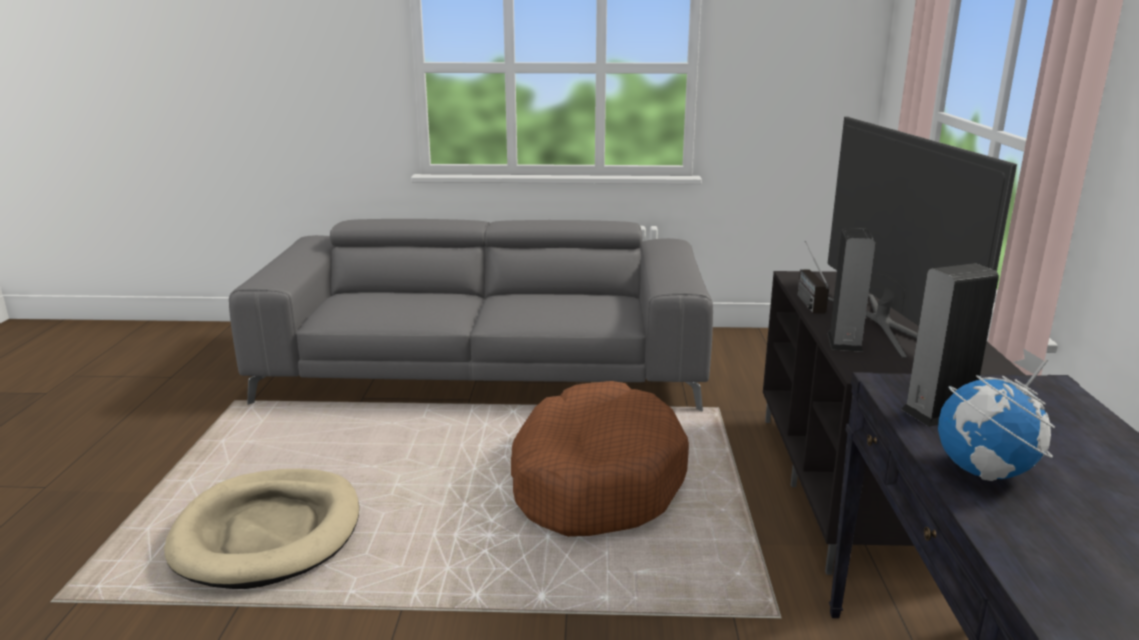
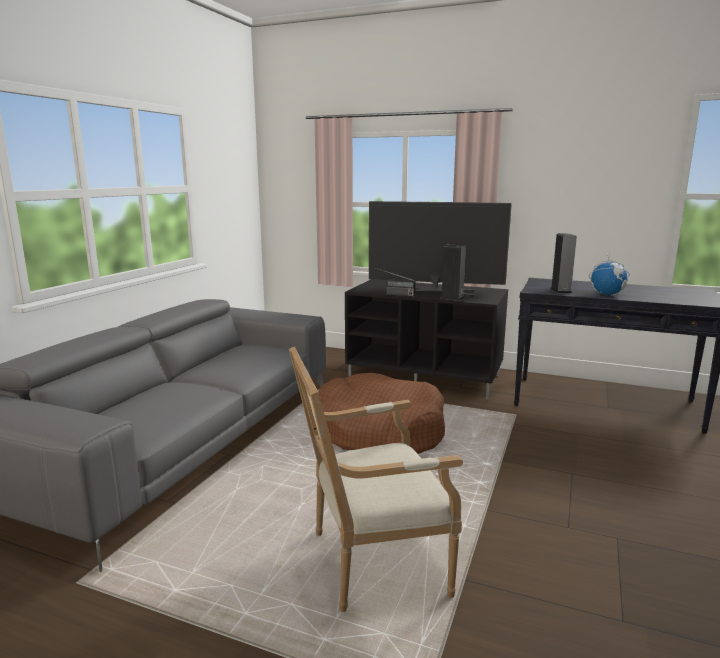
camera: 70 degrees left, 5 degrees down
(269, 533) = (370, 562): beige dog bed -> armchair

